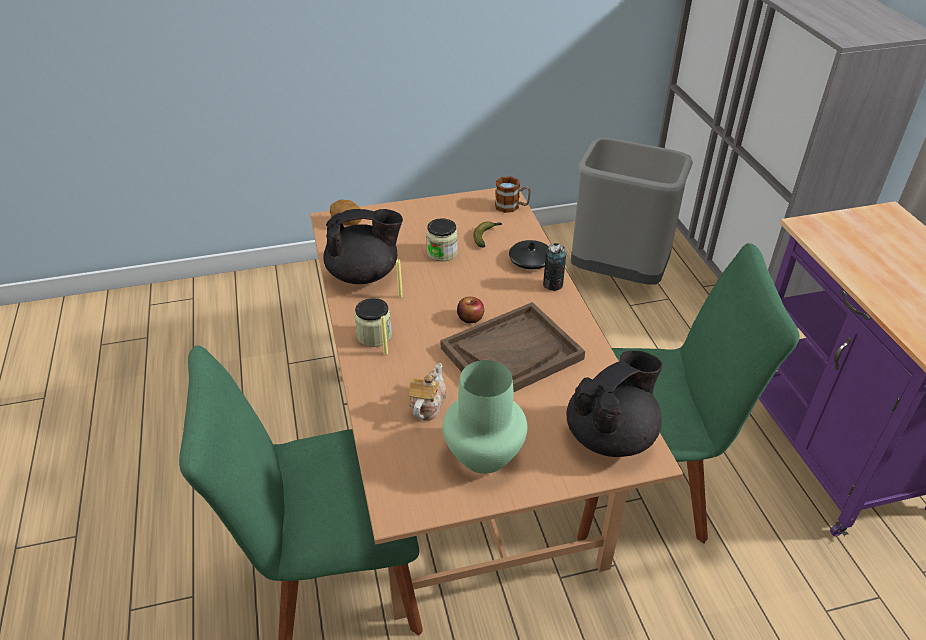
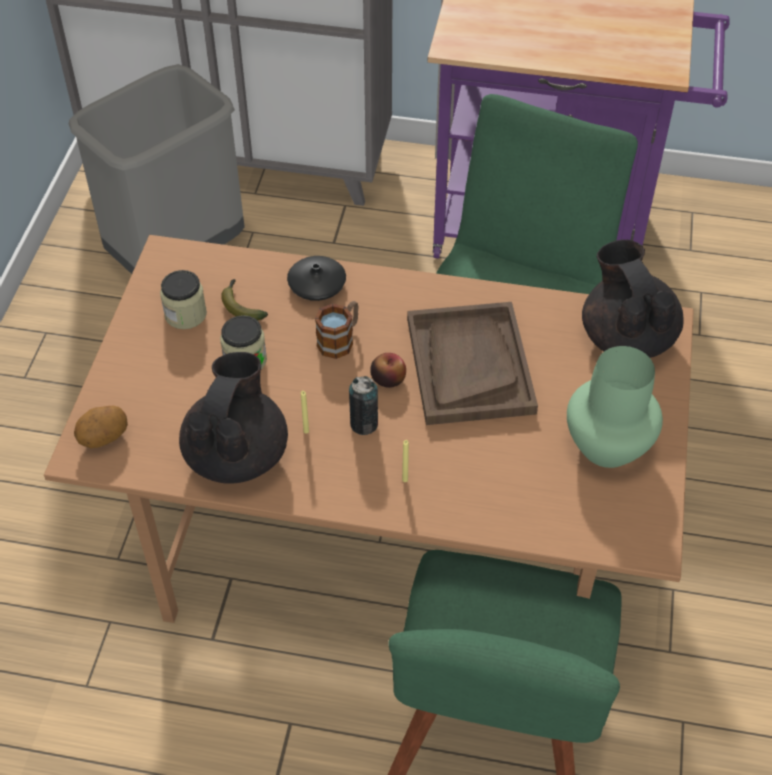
camera: 65 degrees left, 10 degrees up
(374, 336) = (367, 481): jar -> jar (185, 314)
(427, 404) = (511, 469): teapot -> none
(512, 207) = (196, 257): mug -> mug (340, 340)
(553, 285) = (374, 284): can -> can (364, 424)

